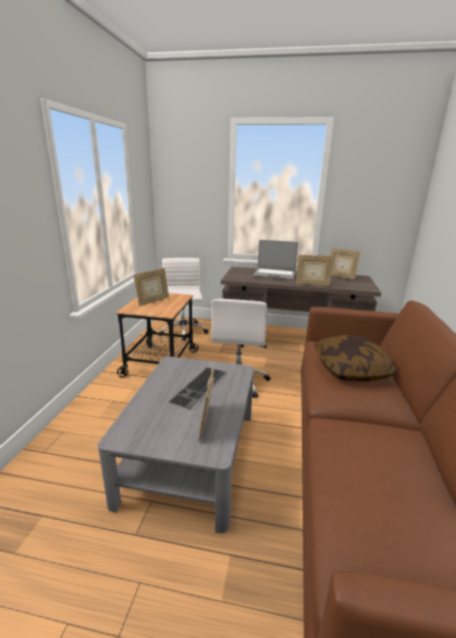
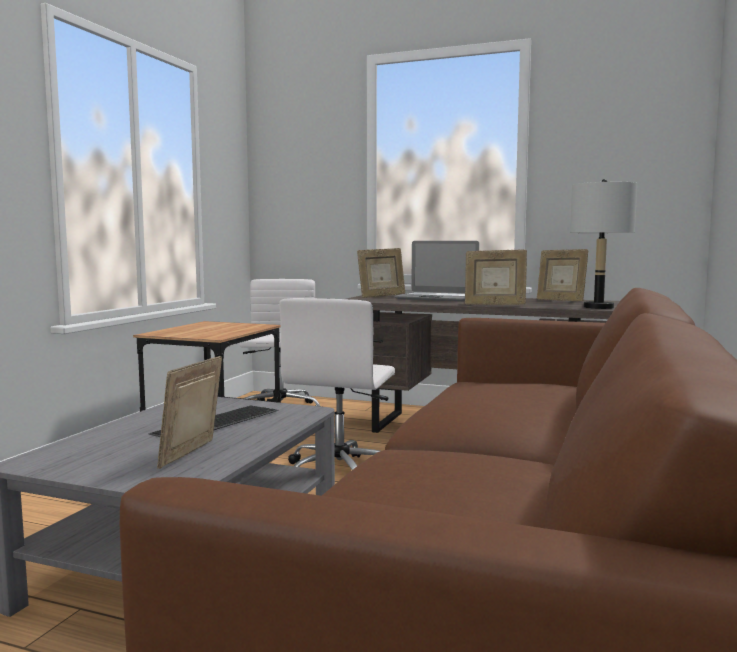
camera: 10 degrees right, 15 degrees down
(153, 301) = (206, 328): picture frame -> picture frame (381, 296)
(351, 369) = (499, 398): pillow -> none
(366, 287) = (599, 307): none -> grey table lamp

